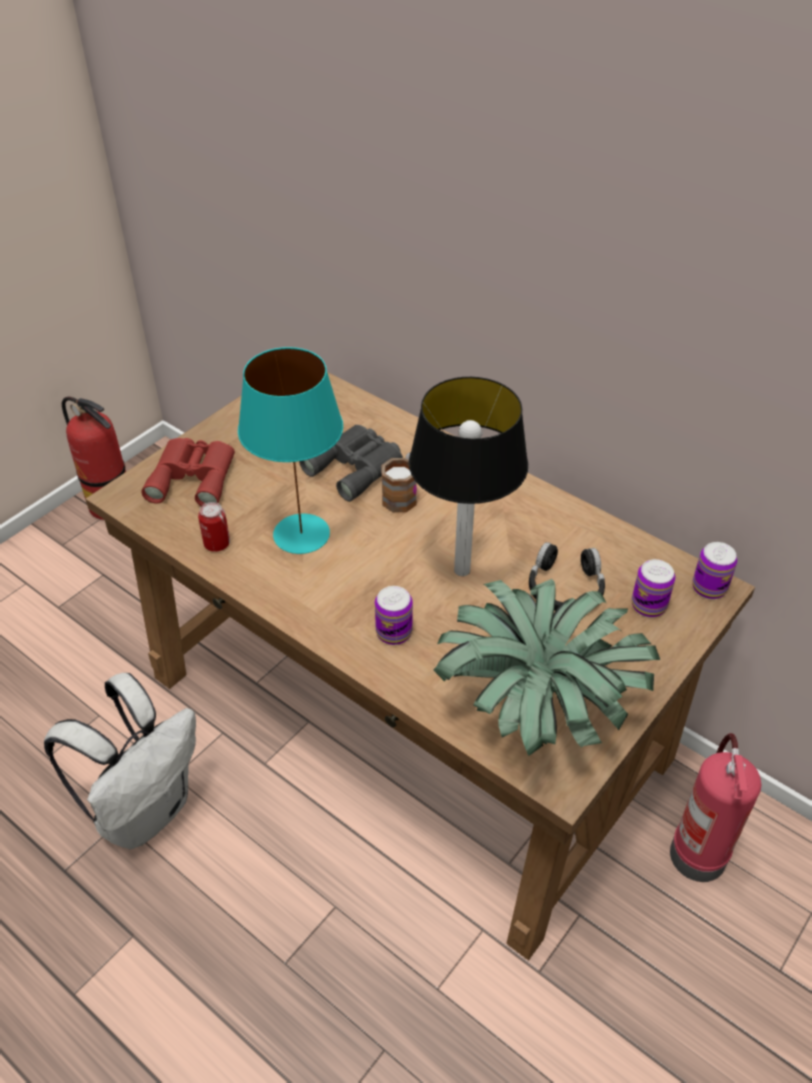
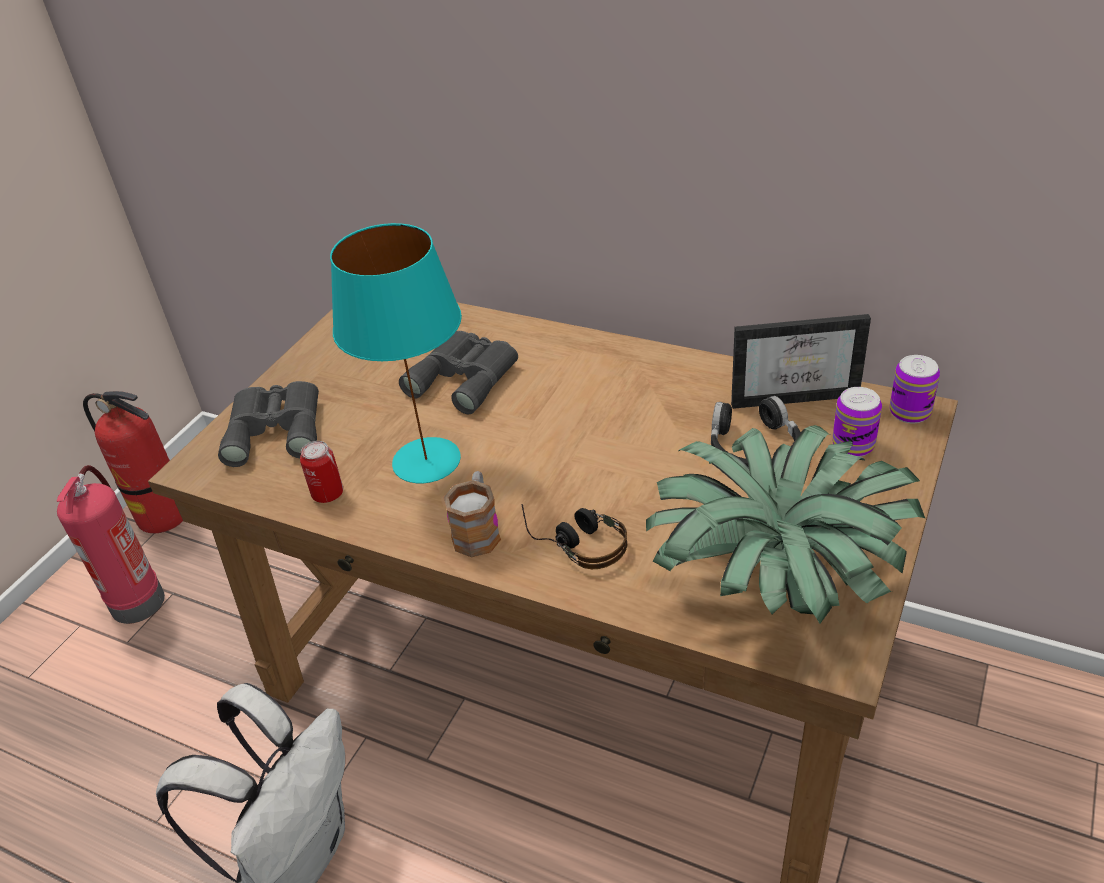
camera: 10 degrees left, 5 degrees down
(194, 476) = (277, 428): red binoculars -> grey binoculars
(394, 632) = (575, 541): can -> headphones
(402, 495) = (529, 394): mug -> mug (478, 530)
(463, 570) = (630, 456): table lamp -> none
(620, 546) = (794, 392): none -> picture frame
(696, 852) = (949, 730): fire extinguisher -> fire extinguisher (137, 600)

